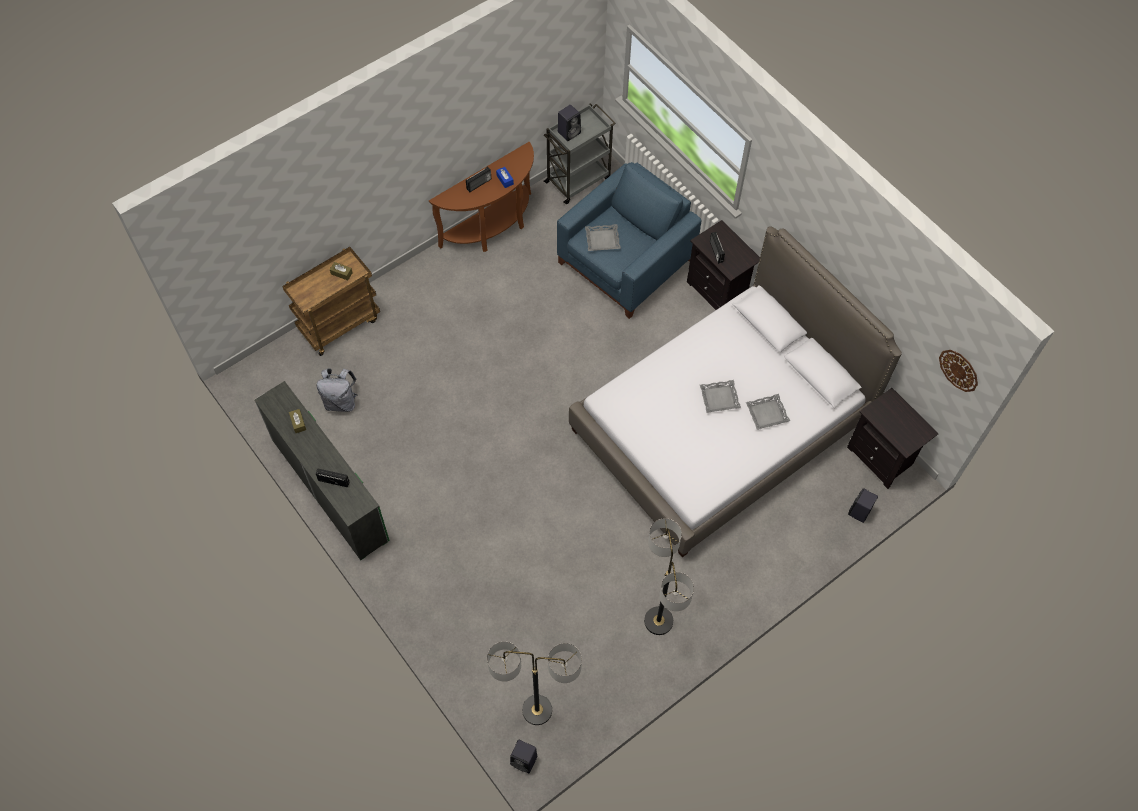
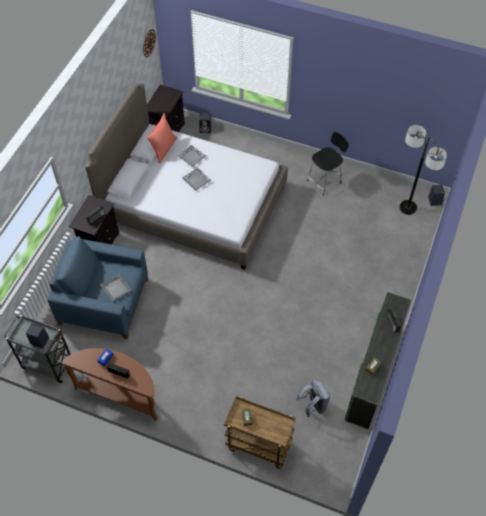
camera: 120 degrees left, 5 degrees down
(658, 621) = (325, 181): floor lamp -> black chair
(804, 387) = (163, 149): none -> red pillow

